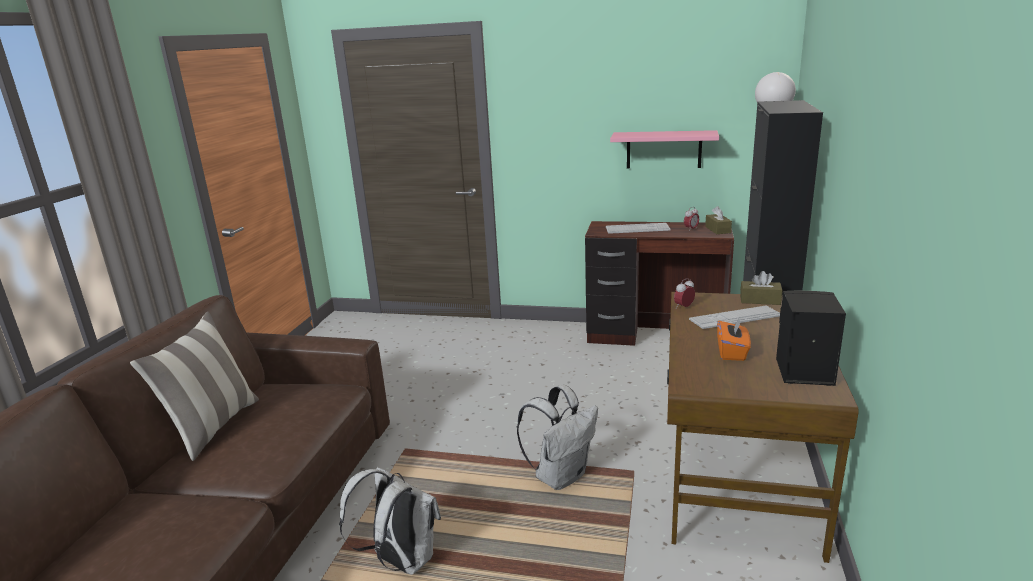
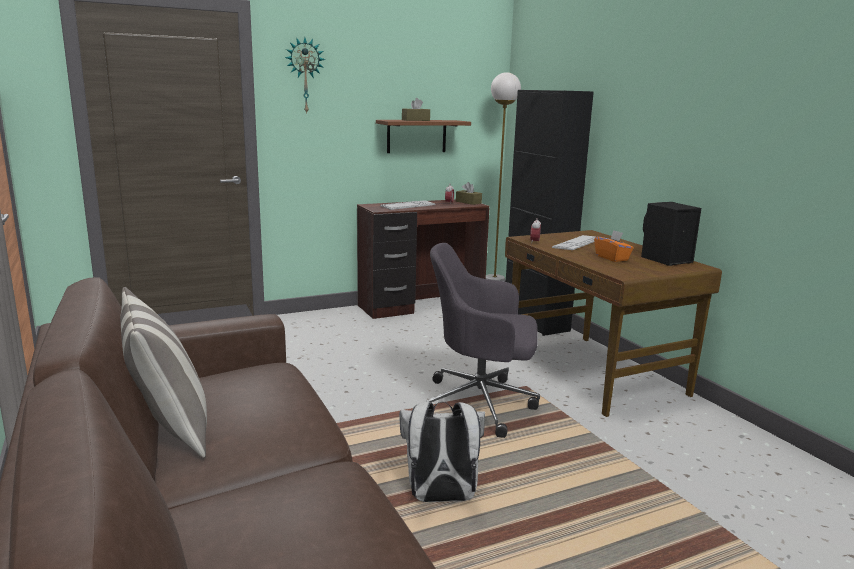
camera: 40 degrees left, 5 degrees down
(535, 90) = (304, 75): none -> wall clock
(561, 475) = (481, 404): white backpack -> grey office chair
(663, 149) = (416, 136): pink shelf -> brown shelf
(760, 300) = (571, 234): brown tissue box -> brown tissue box (415, 120)

